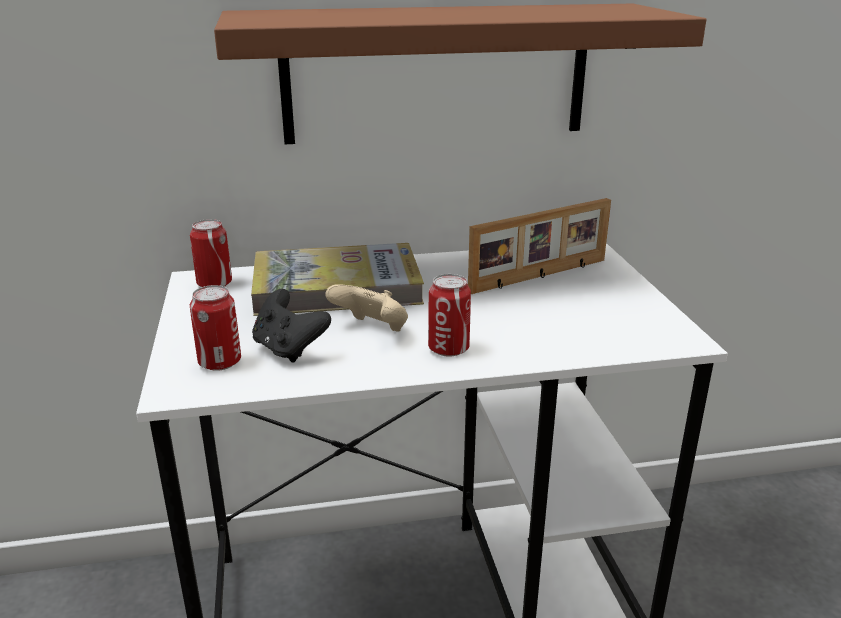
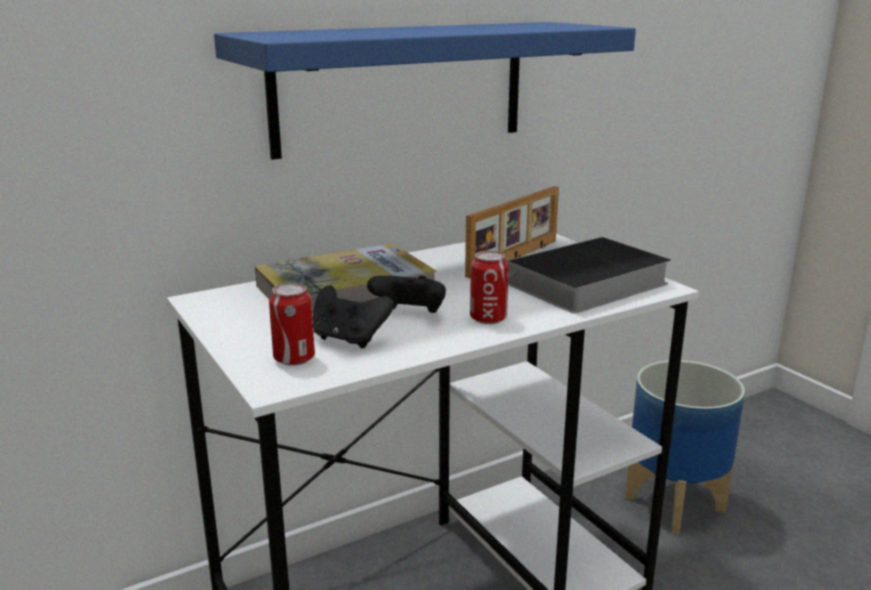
camera: 20 degrees left, 5 degrees down
(214, 284) = (223, 301): can -> none
(372, 330) = (410, 315): beige game controller -> black game controller
(436, 73) = (401, 87): brown shelf -> blue shelf
(591, 322) = (584, 285): none -> book
(731, 568) = (675, 503): none -> planter

